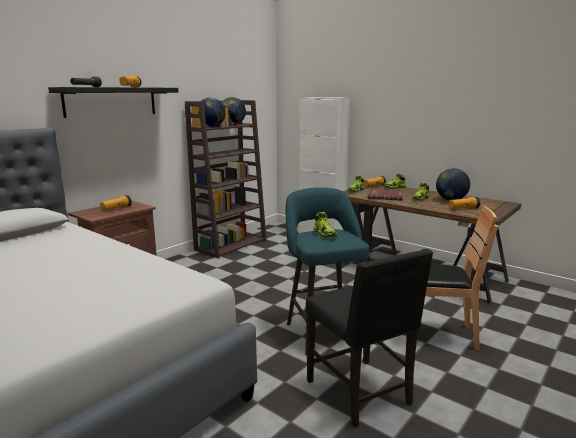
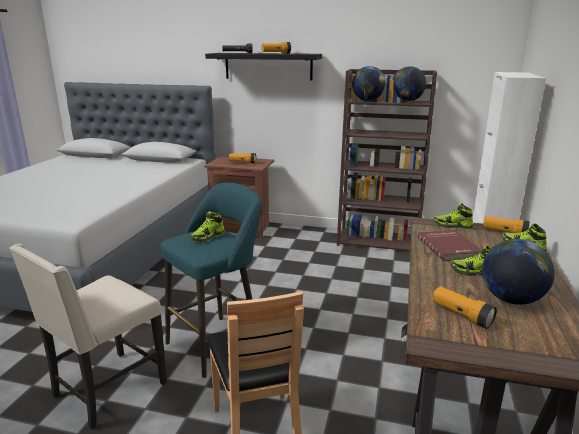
camera: 65 degrees right, 5 degrees up
(361, 393) = (107, 390): black chair -> beige chair

